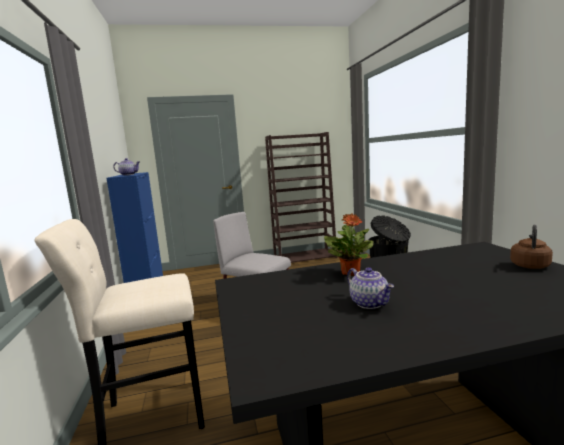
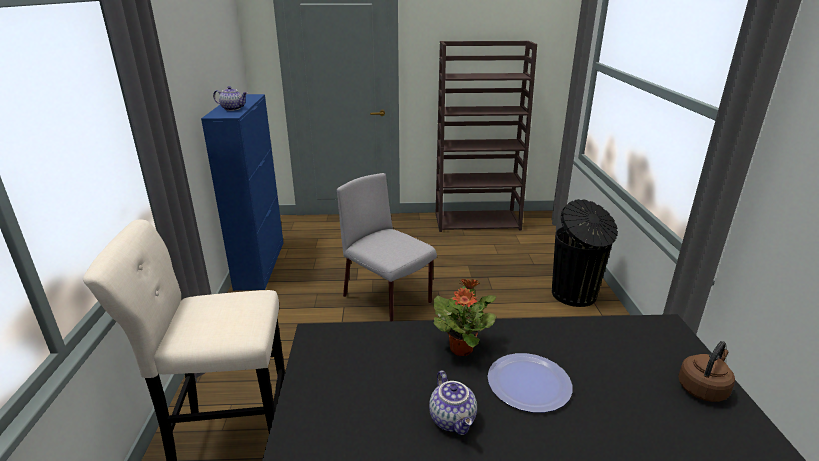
camera: 10 degrees right, 15 degrees up
(412, 280) = (529, 383): none -> plate

